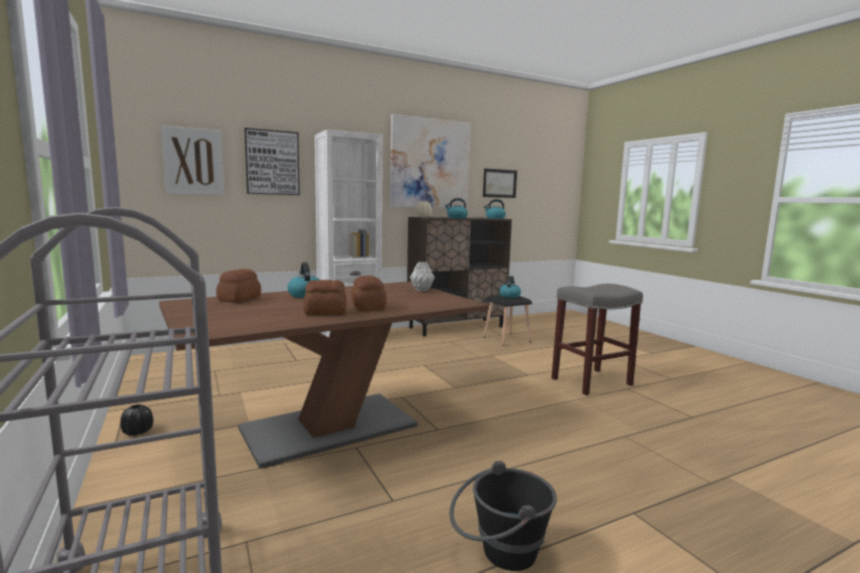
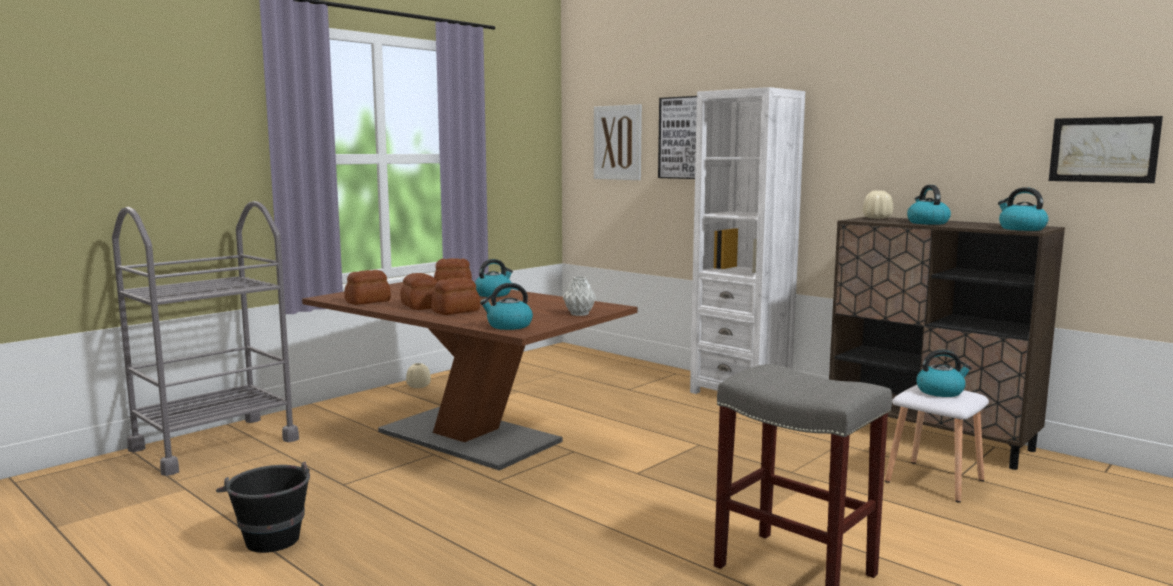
camera: 70 degrees right, 0 degrees up
(138, 432) = (418, 386): black vase -> beige vase
(266, 323) = (368, 301): none -> bread
(430, 164) = (921, 120): picture -> none
(444, 303) = (508, 326): none -> kettle
(506, 339) = (932, 480): black stool -> white stool

